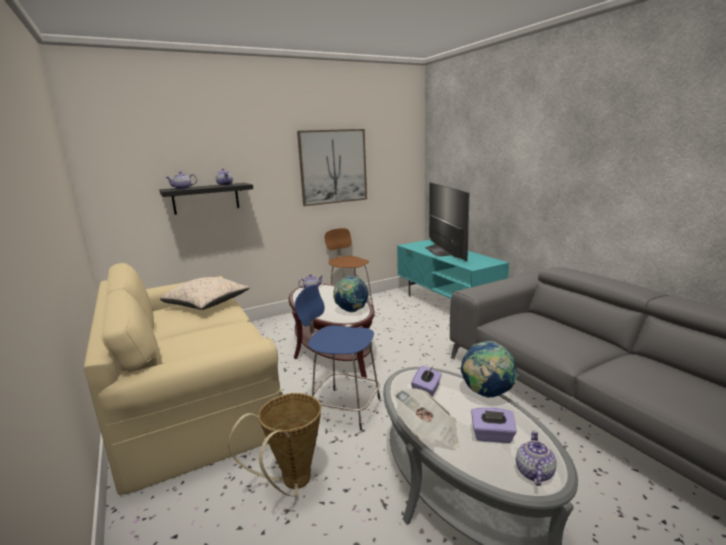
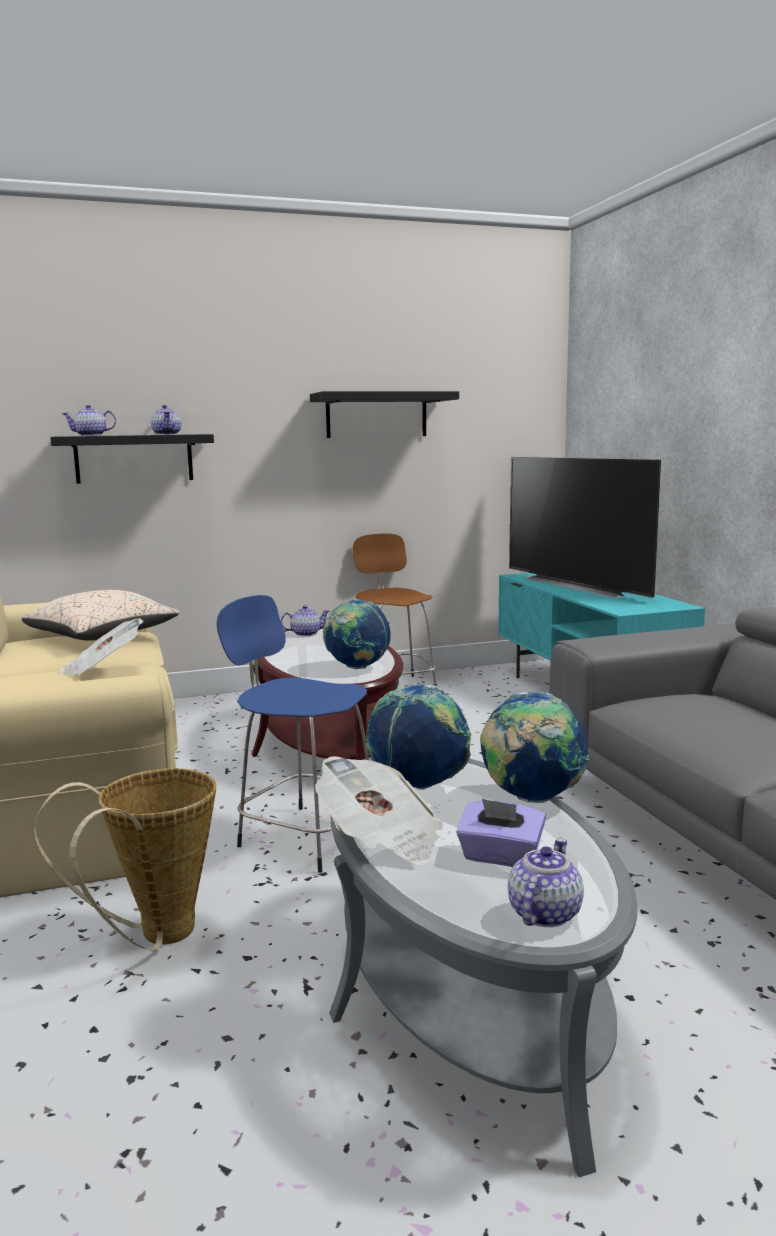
camera: 10 degrees right, 5 degrees down
(221, 329) = (102, 669): none -> newspaper
(333, 167) = (376, 415): picture -> black shelf
(427, 391) = (419, 786): purple tissue box -> globe
(441, 250) = (580, 585): television -> television turned 150 degrees clockwise

